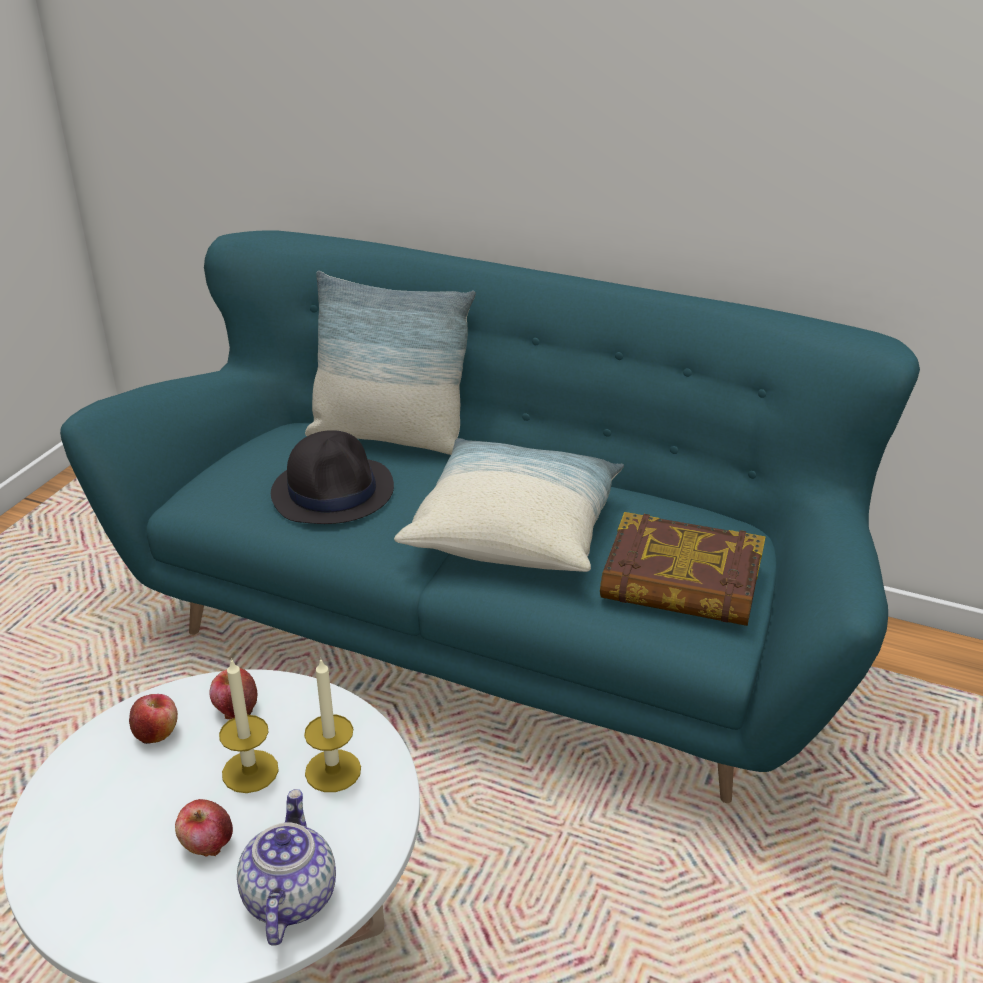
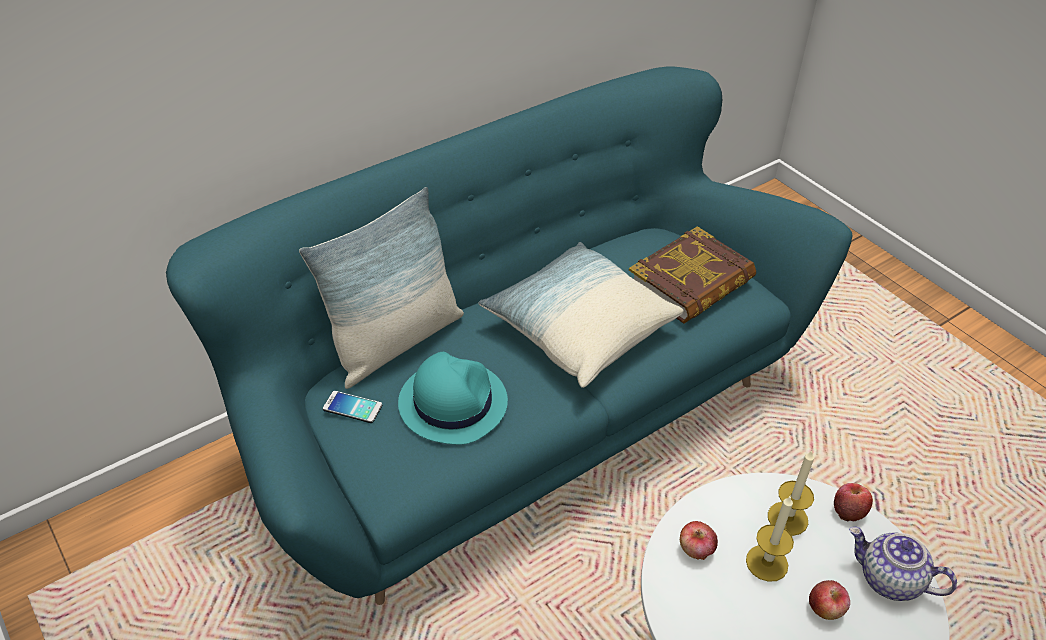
camera: 60 degrees left, 10 degrees up
(157, 732) = (698, 605): apple -> apple (848, 510)
(282, 445) = (352, 407): none -> phone
(333, 491) = (452, 402): black hat -> turquoise hat

